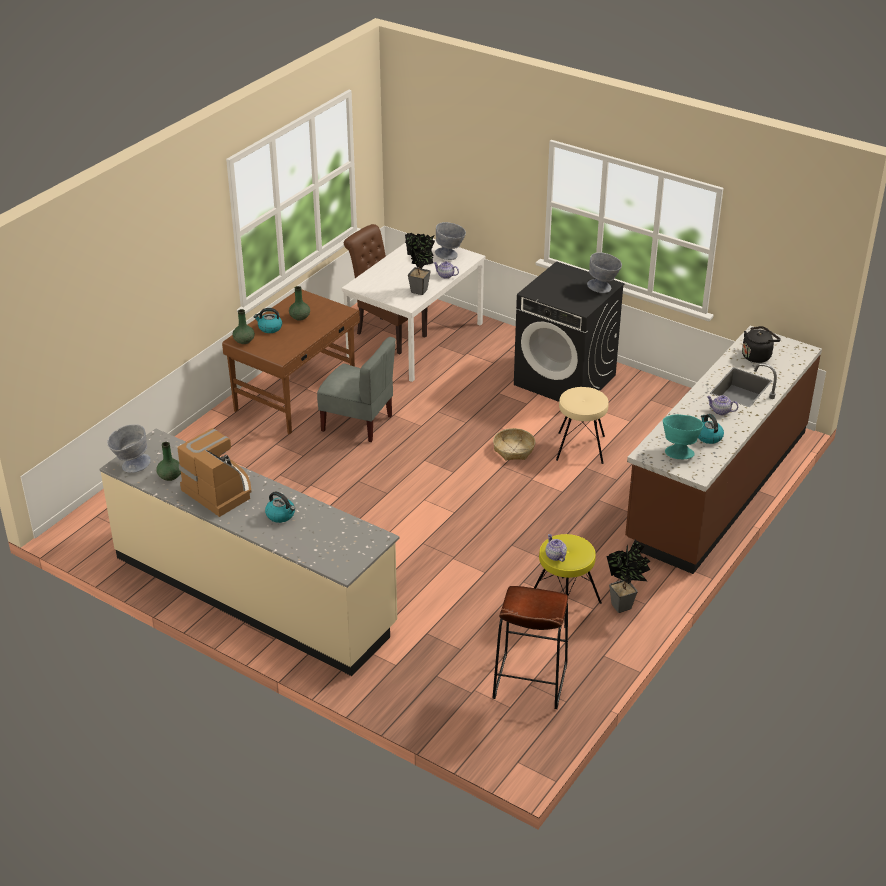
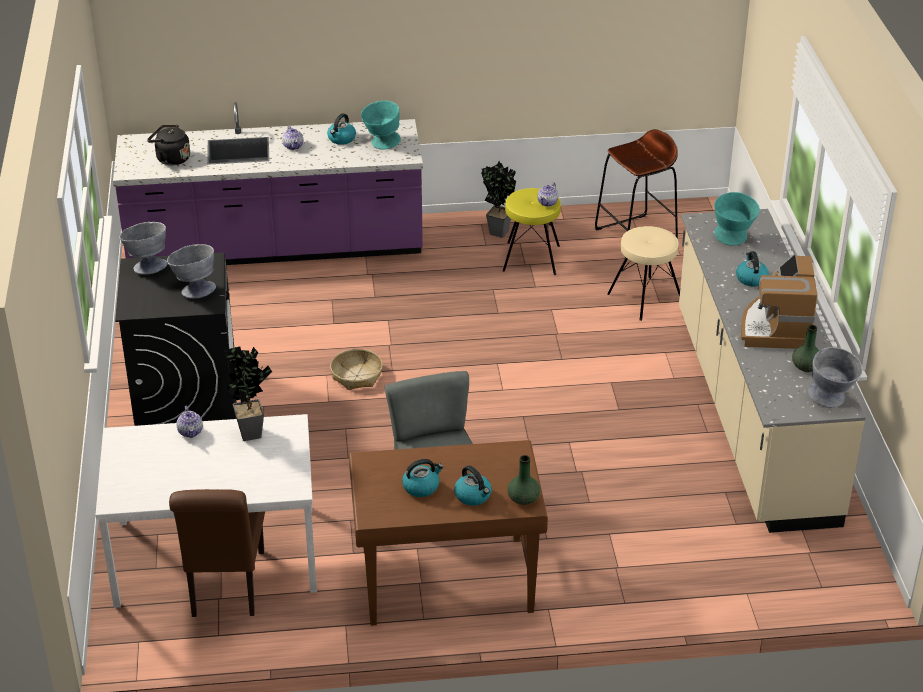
camera: 130 degrees left, 0 degrees up
(300, 317) = (421, 487): green vase -> kettle
(333, 538) = (732, 240): none -> turquoise bowl
(450, 255) = (132, 454): grey bowl -> grey bowl (194, 289)
(580, 448) = (305, 339): beige stool -> beige stool (645, 298)
(717, 485) = (275, 247): brown counter -> purple counter

